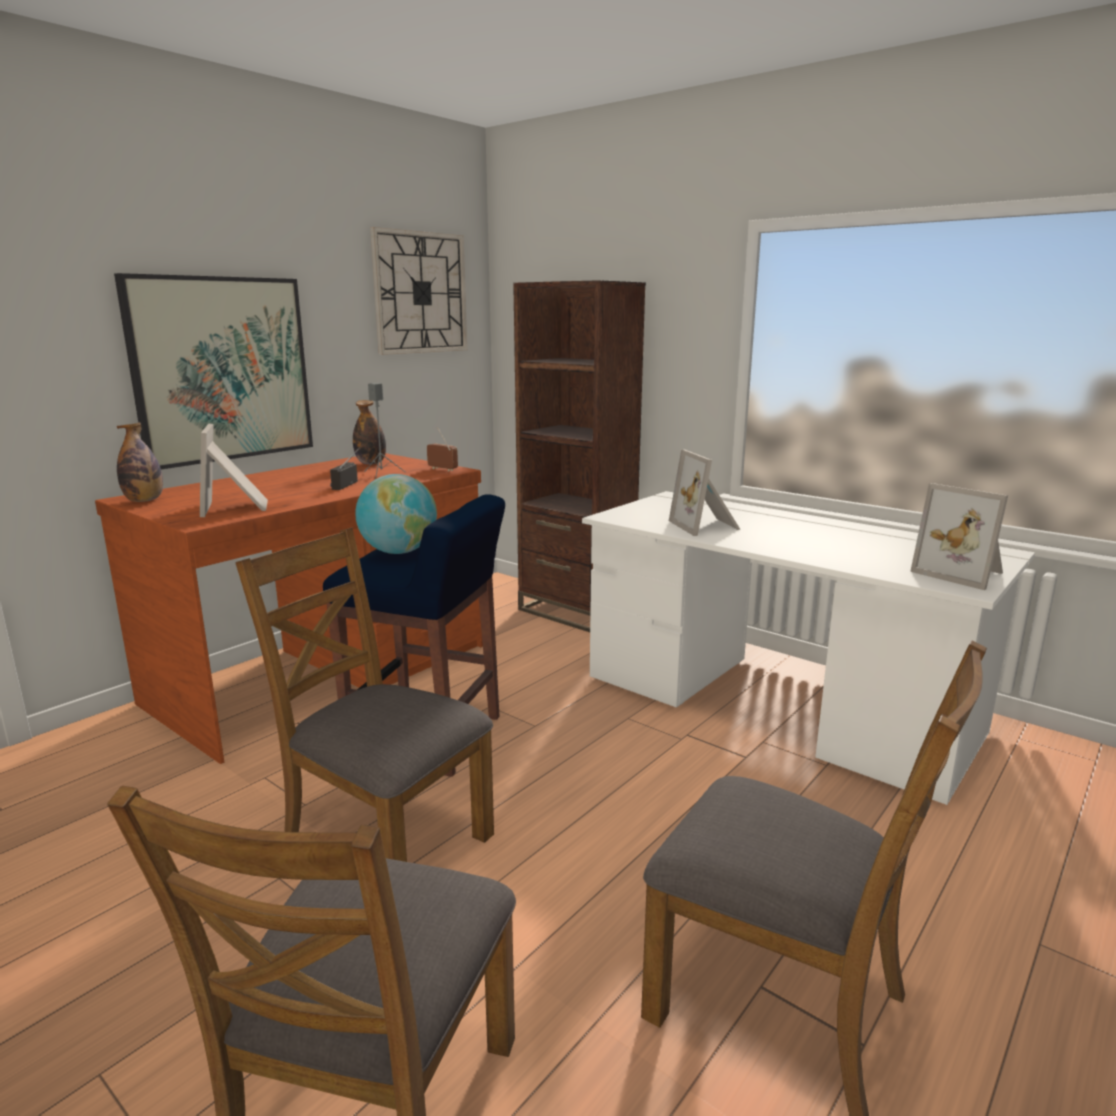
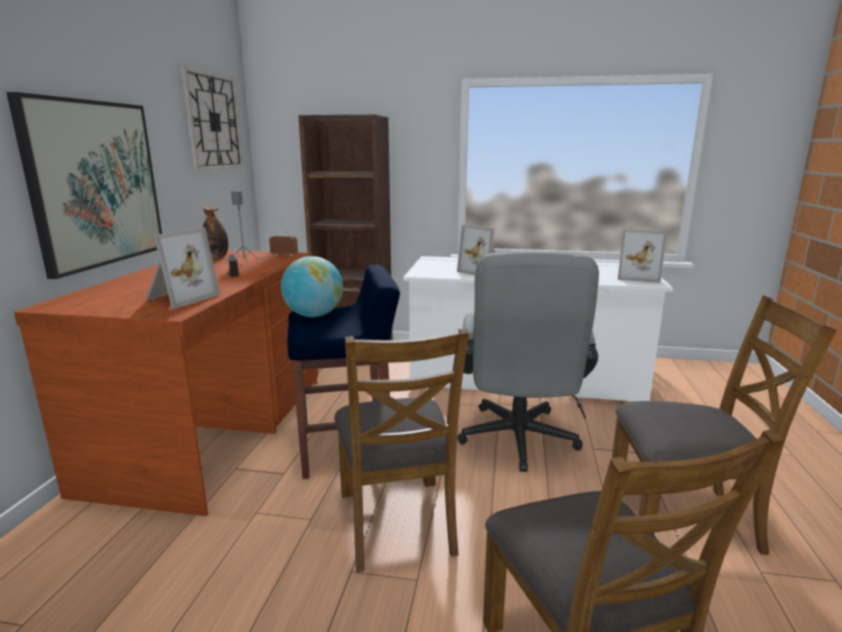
camera: 30 degrees left, 0 degrees up
(144, 501) = (73, 305): bottle -> none
(237, 507) = (180, 298): picture frame -> picture frame turned 105 degrees counterclockwise
(385, 842) = (397, 521): brown chair -> brown chair turned 105 degrees counterclockwise
(649, 798) = (518, 443): none -> grey office chair

